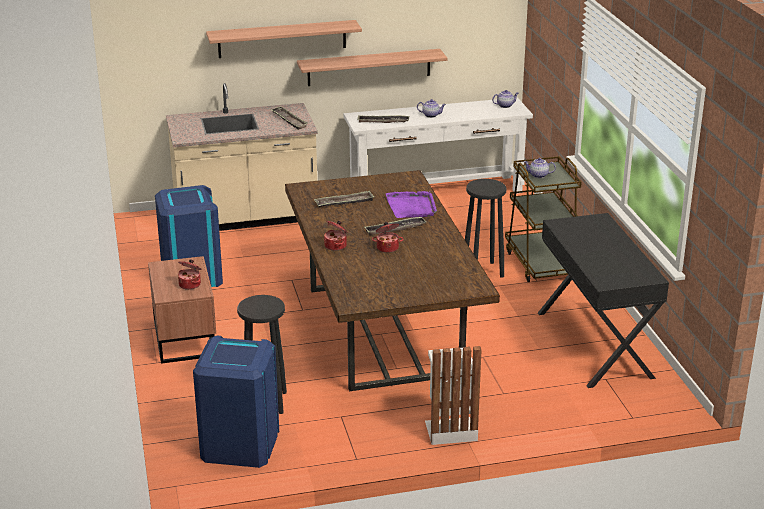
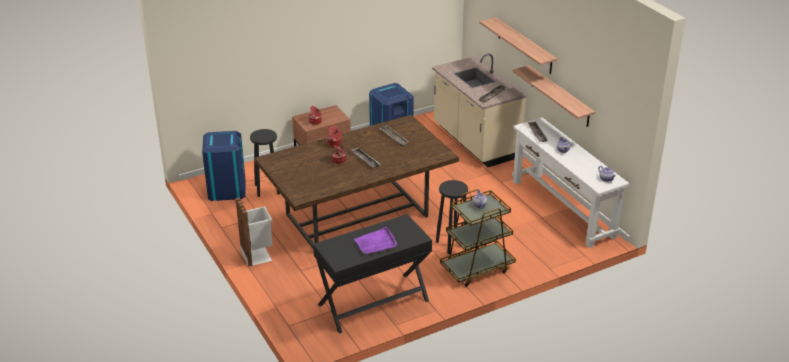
camera: 75 degrees right, 5 degrees up
(412, 207) = (399, 161): purple tray -> purple tray (376, 243)

